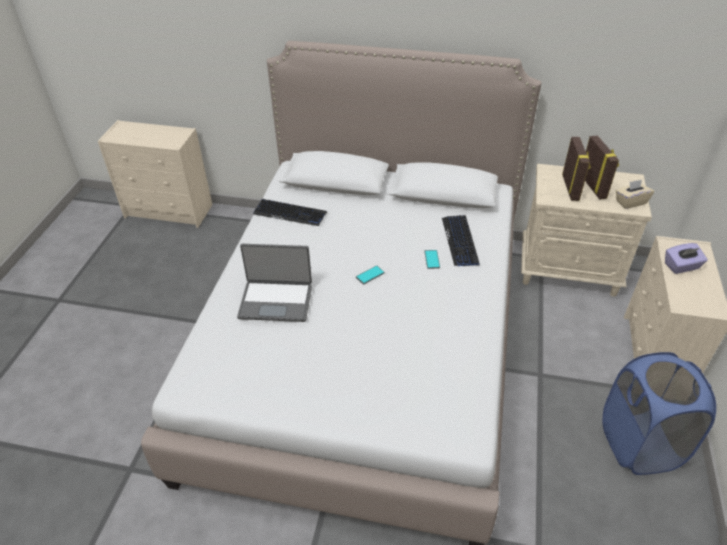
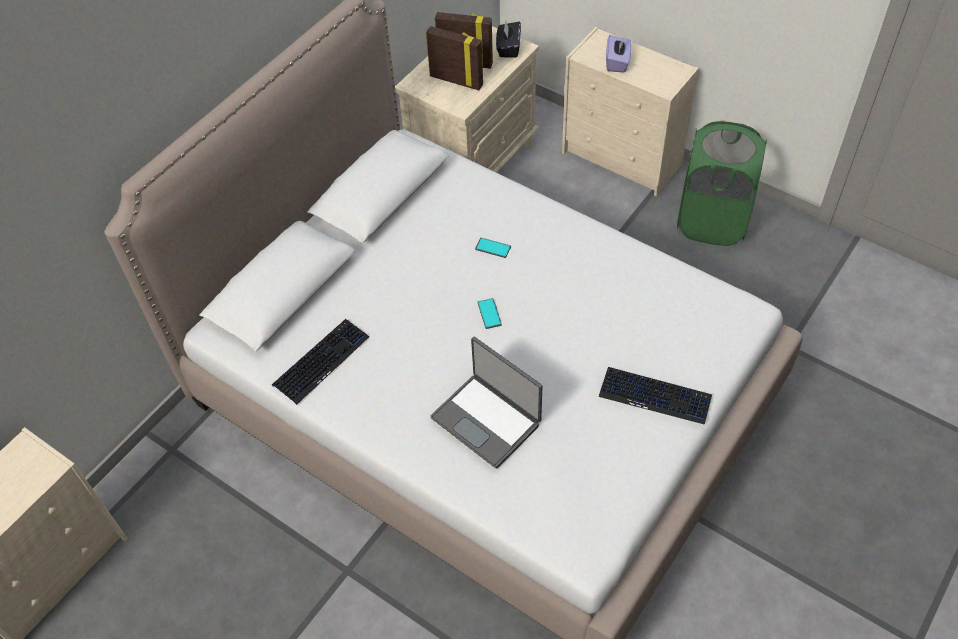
camera: 65 degrees left, 10 degrees up
(276, 301) = (487, 420): laptop -> laptop turned 105 degrees clockwise
(460, 241) = (477, 211): keyboard -> keyboard (655, 396)
(630, 202) = (508, 48): beige tissue box -> black tissue box
(639, 444) = (712, 221): blue laundry basket -> green laundry basket

